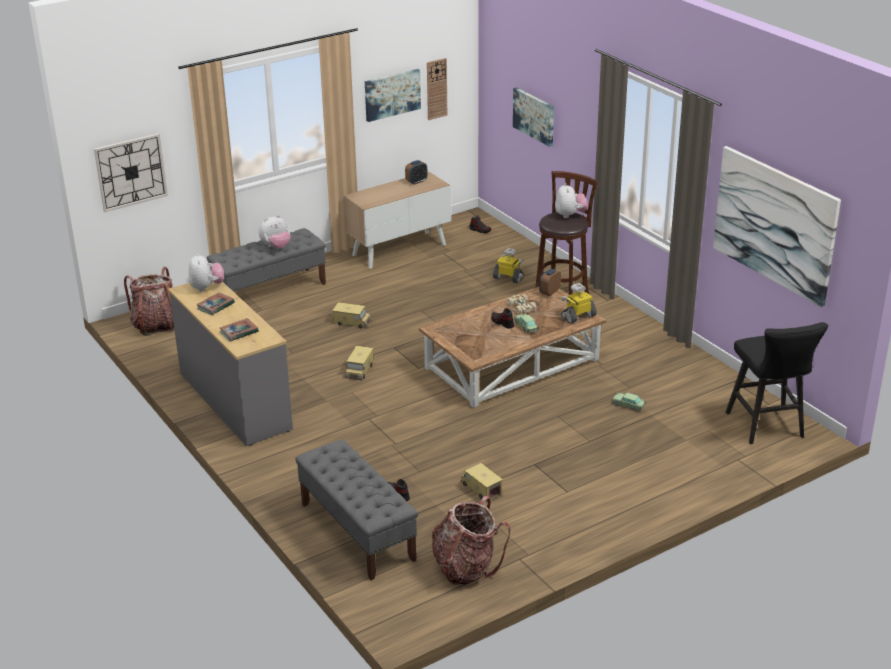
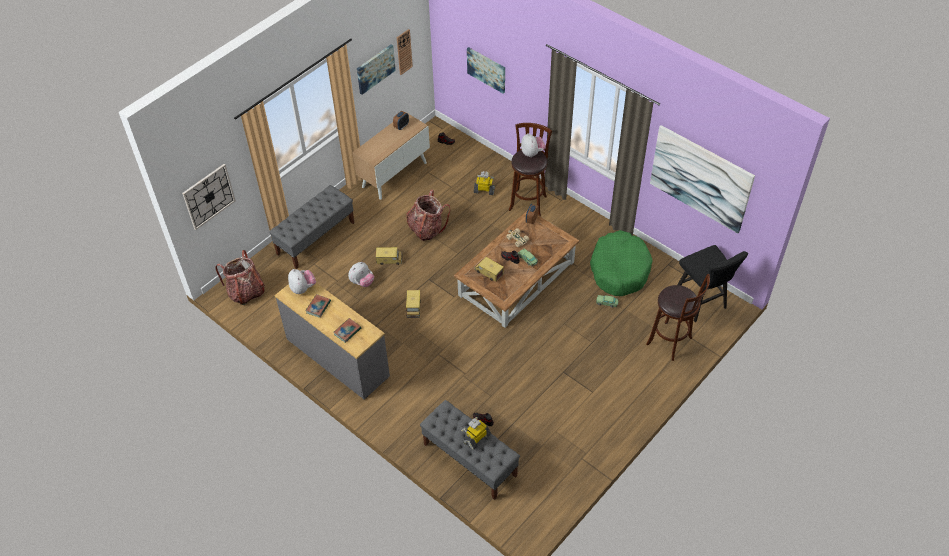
camera: 15 degrees left, 20 degrees up
(276, 247) = (318, 211): plush toy -> plush toy (362, 282)
(466, 567) = (550, 474): backpack -> backpack (426, 229)
(481, 489) = (536, 402): toy truck -> toy truck (489, 272)
(578, 316) = (559, 241): toy robot -> toy robot (476, 438)
(660, 376) = (619, 269): none -> green dog bed
(706, 459) = (671, 342): none -> brown stool

